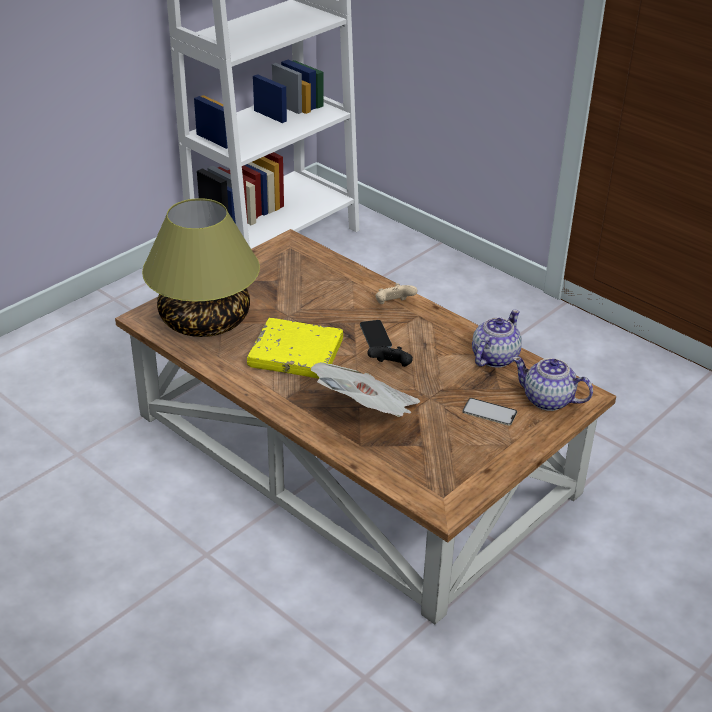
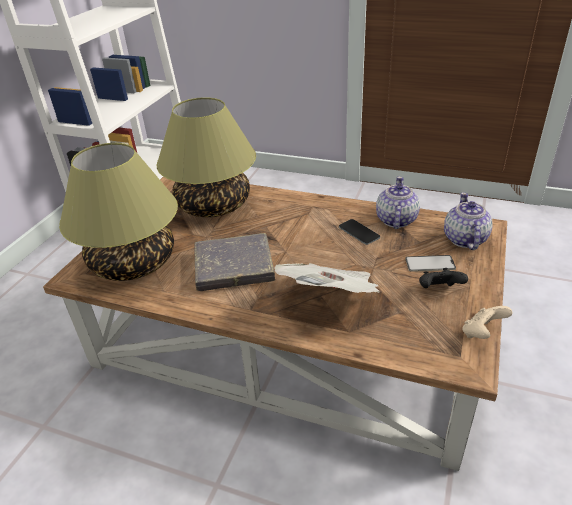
camera: 20 degrees left, 0 degrees up
(296, 354) = (234, 266): yellow book -> grey book
(315, 283) = (213, 205): none -> table lamp
(375, 335) = (290, 231): phone -> phone (359, 232)
(391, 367) = (322, 252): black game controller -> black game controller (438, 290)
(393, 305) = (287, 204): beige game controller -> beige game controller (482, 333)
(548, 400) = (464, 239): teapot -> teapot turned 90 degrees clockwise

